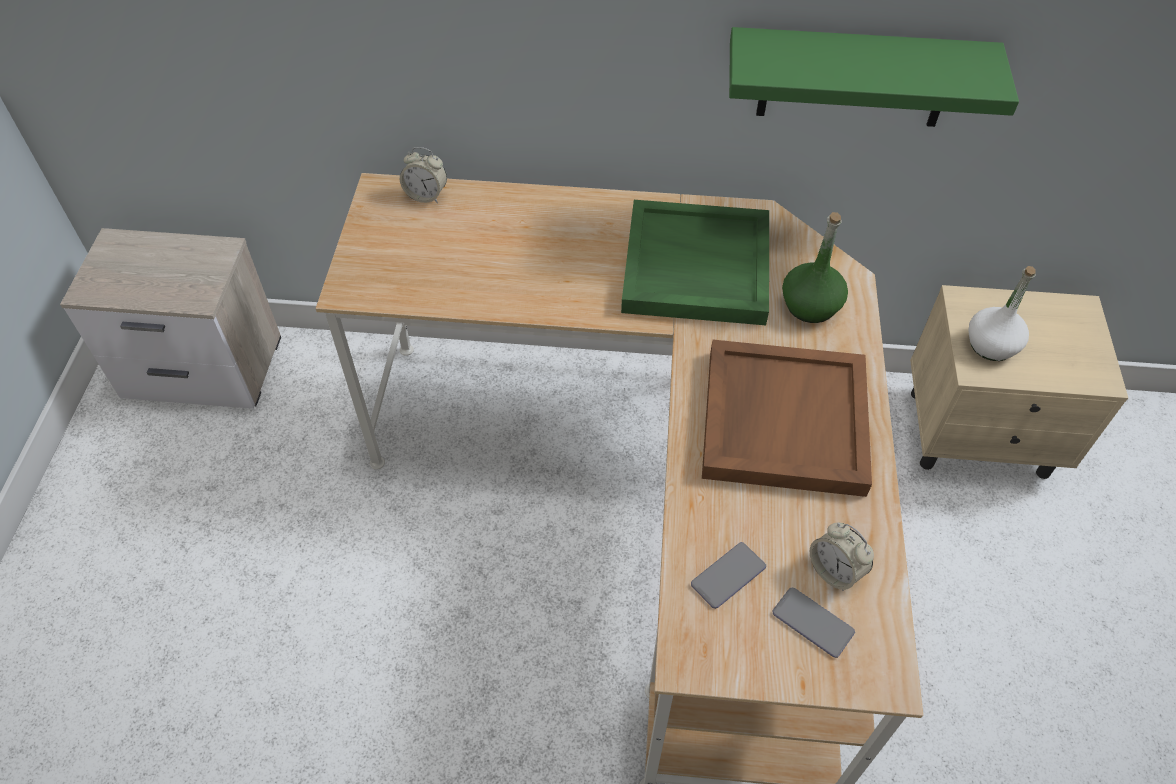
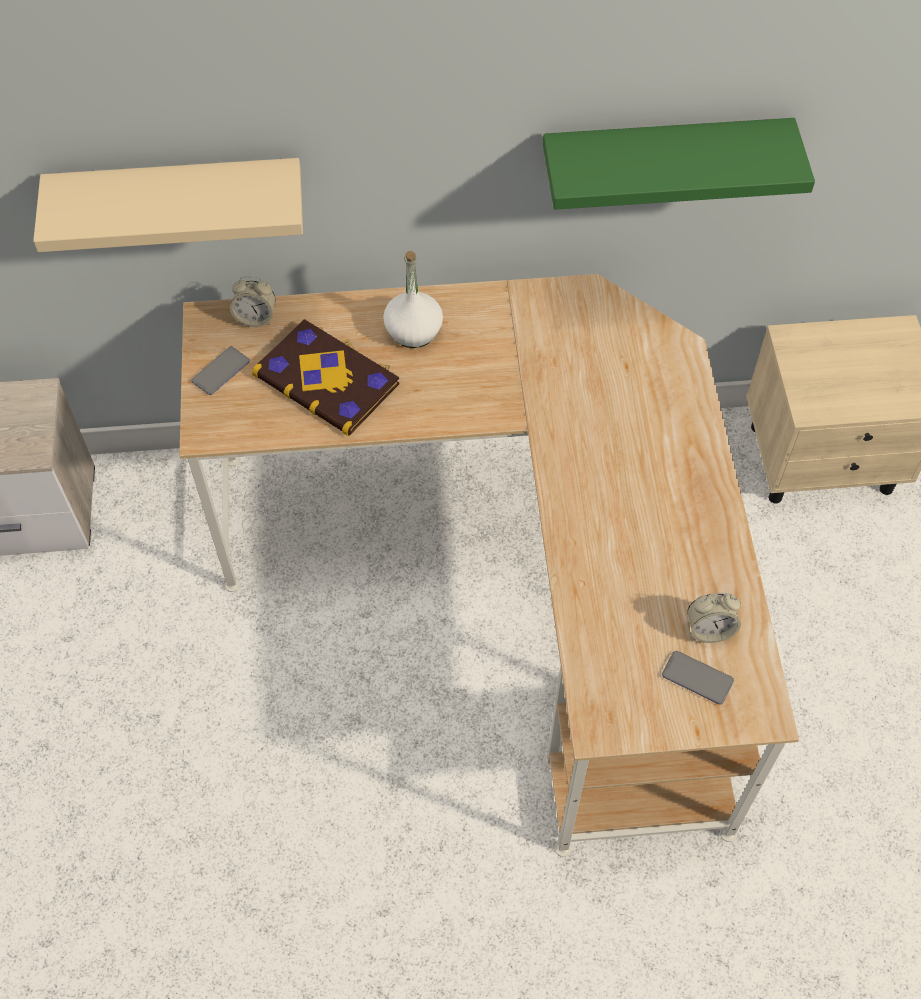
camera: 10 degrees left, 5 degrees up
(359, 58) = (178, 200): none -> beige shelf
(481, 258) = (327, 378): none -> book
(694, 267) = (535, 358): green tray -> none
(728, 576) = (619, 649): phone -> phone (221, 371)
(782, 419) = (642, 498): brown tray -> none
(811, 305) = (650, 381): green bottle -> none
(835, 570) = (709, 629): alarm clock -> alarm clock turned 45 degrees counterclockwise
(991, 345) = (821, 381): white bottle -> white bottle (414, 331)

